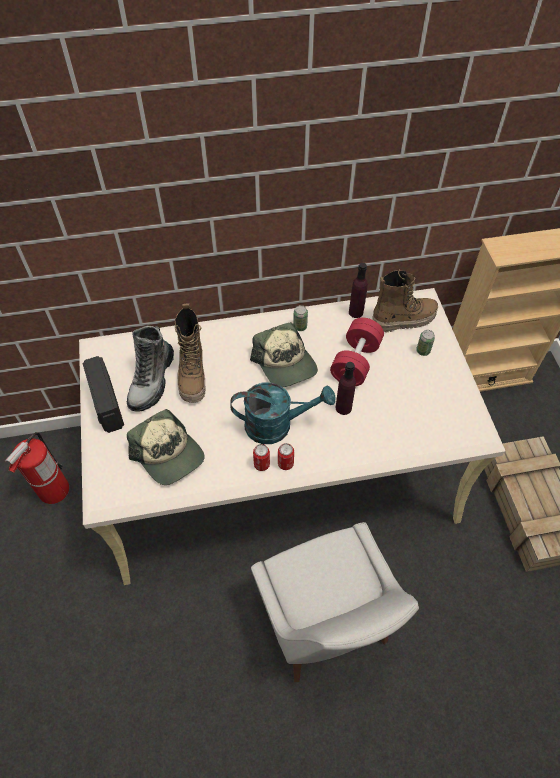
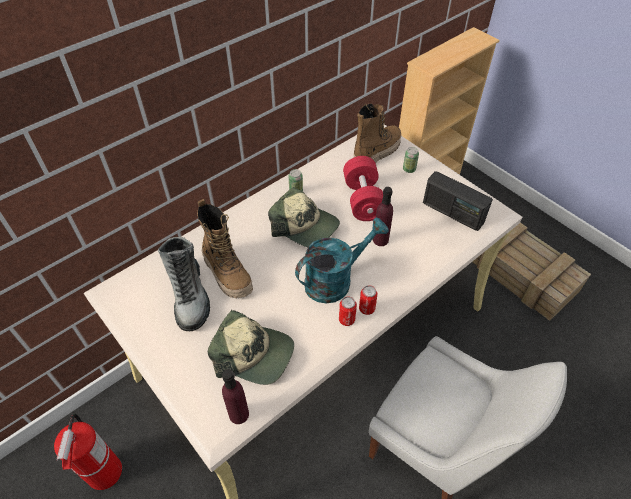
camera: 30 degrees left, 5 degrees down
(106, 404) = (157, 338): radio -> radio (452, 213)
(356, 312) = (334, 162): purple bottle -> purple bottle (239, 414)

